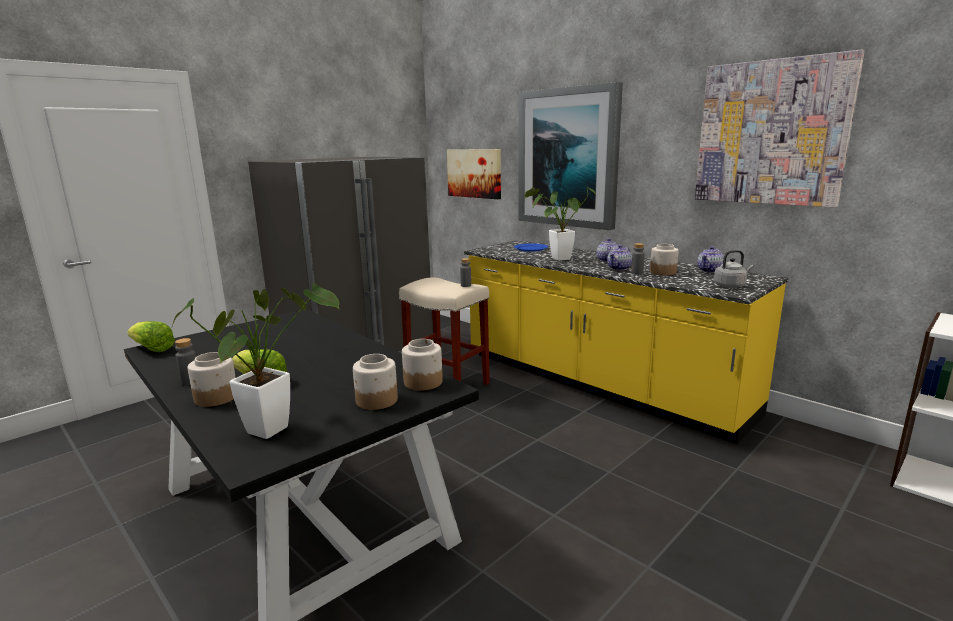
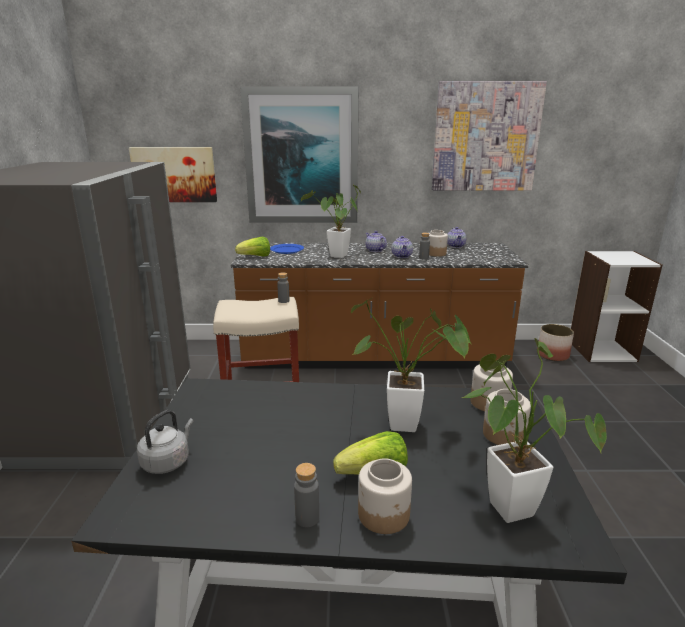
camera: 45 degrees left, 5 degrees up
(152, 349) = (126, 515): lettuce -> lettuce (255, 257)
(340, 371) = (411, 425): none -> potted plant
(598, 383) = (374, 358): yellow counter -> brown counter
(730, 286) = (496, 256): grey kettle -> grey kettle (168, 461)
(839, 458) = (553, 355): none -> planter

